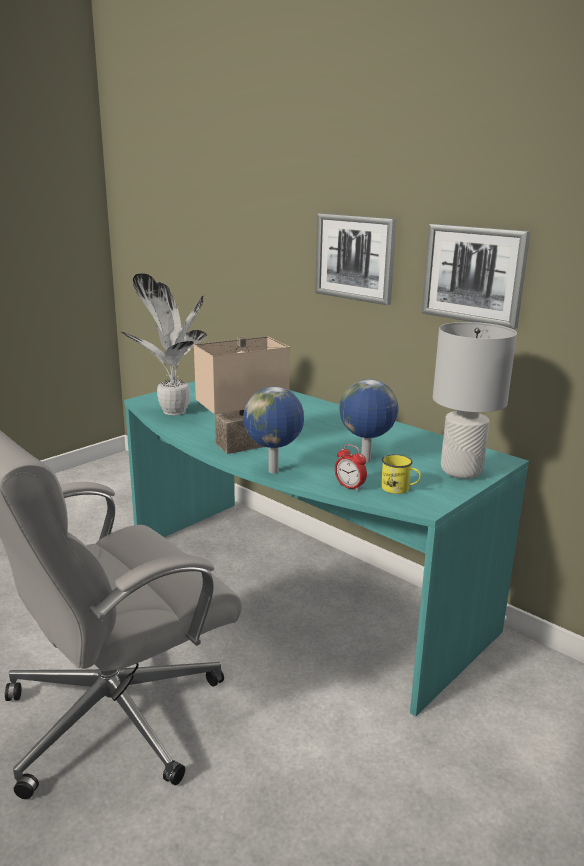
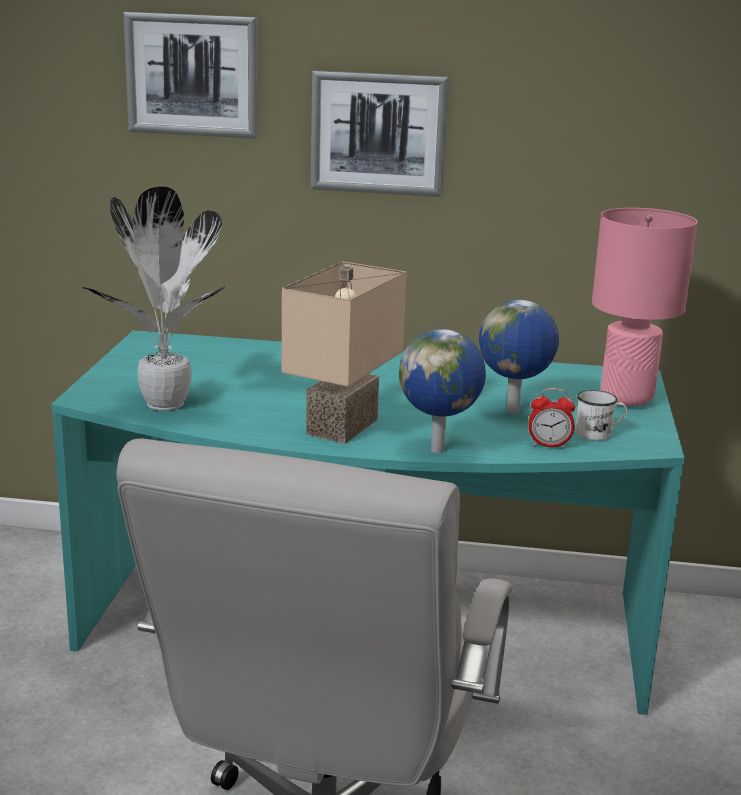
camera: 35 degrees left, 0 degrees up
(399, 489) = (599, 433): yellow mug -> white mug
(461, 473) = (626, 400): grey table lamp -> pink table lamp
(474, 274) = (571, 146): picture -> picture (193, 75)

